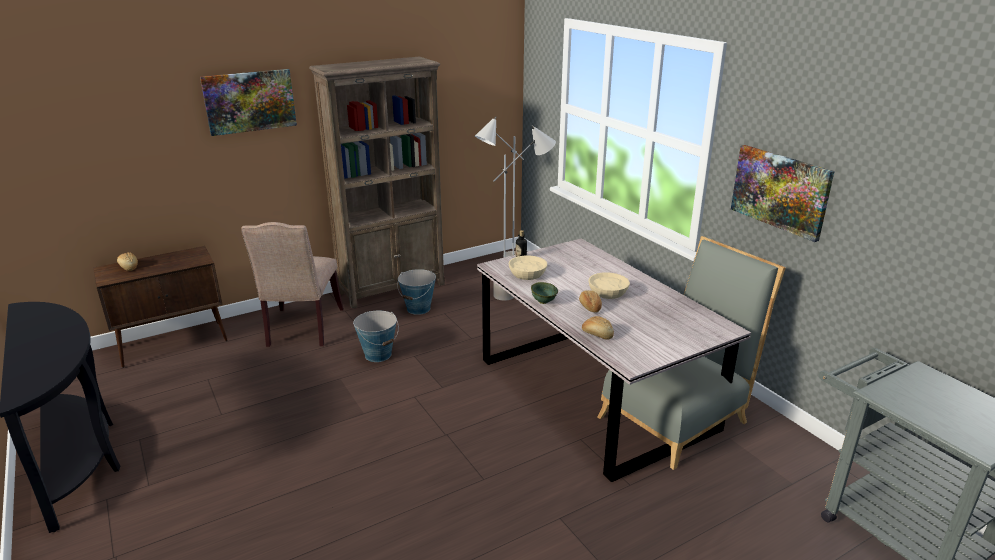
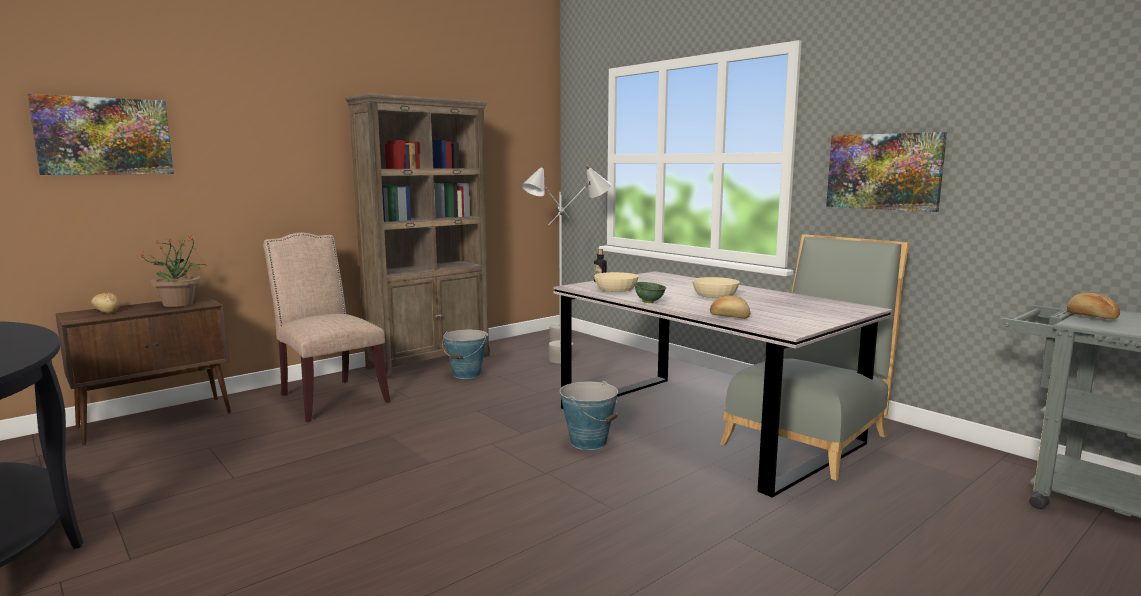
camera: 10 degrees left, 15 degrees down
(182, 258) = (179, 303): none -> potted plant
(249, 101) = (275, 128): picture -> picture (104, 136)
(303, 329) = (329, 398): beige chair -> beige chair turned 150 degrees clockwise
(378, 354) = (432, 412): bucket -> bucket (588, 442)
(589, 307) = (704, 303): bread -> bread (1091, 316)

